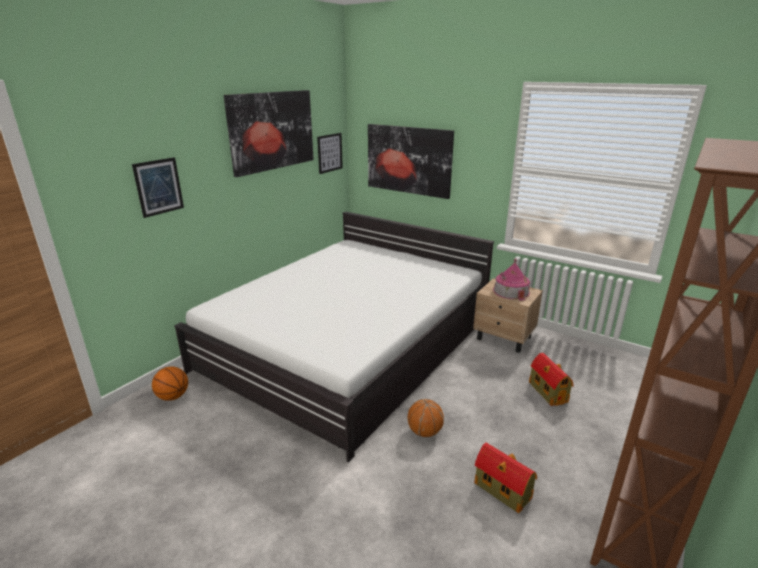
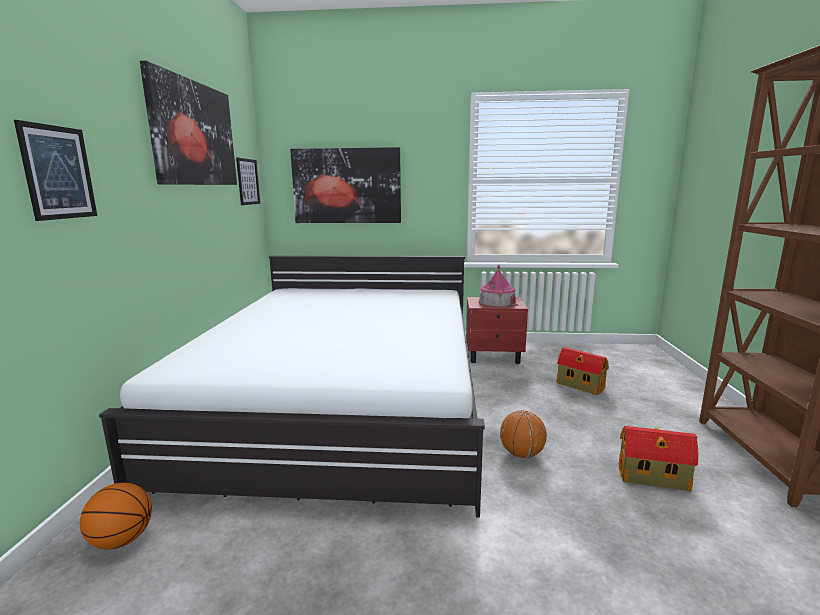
camera: 30 degrees left, 10 degrees down
(504, 338) = (494, 356): beige nightstand -> red nightstand

